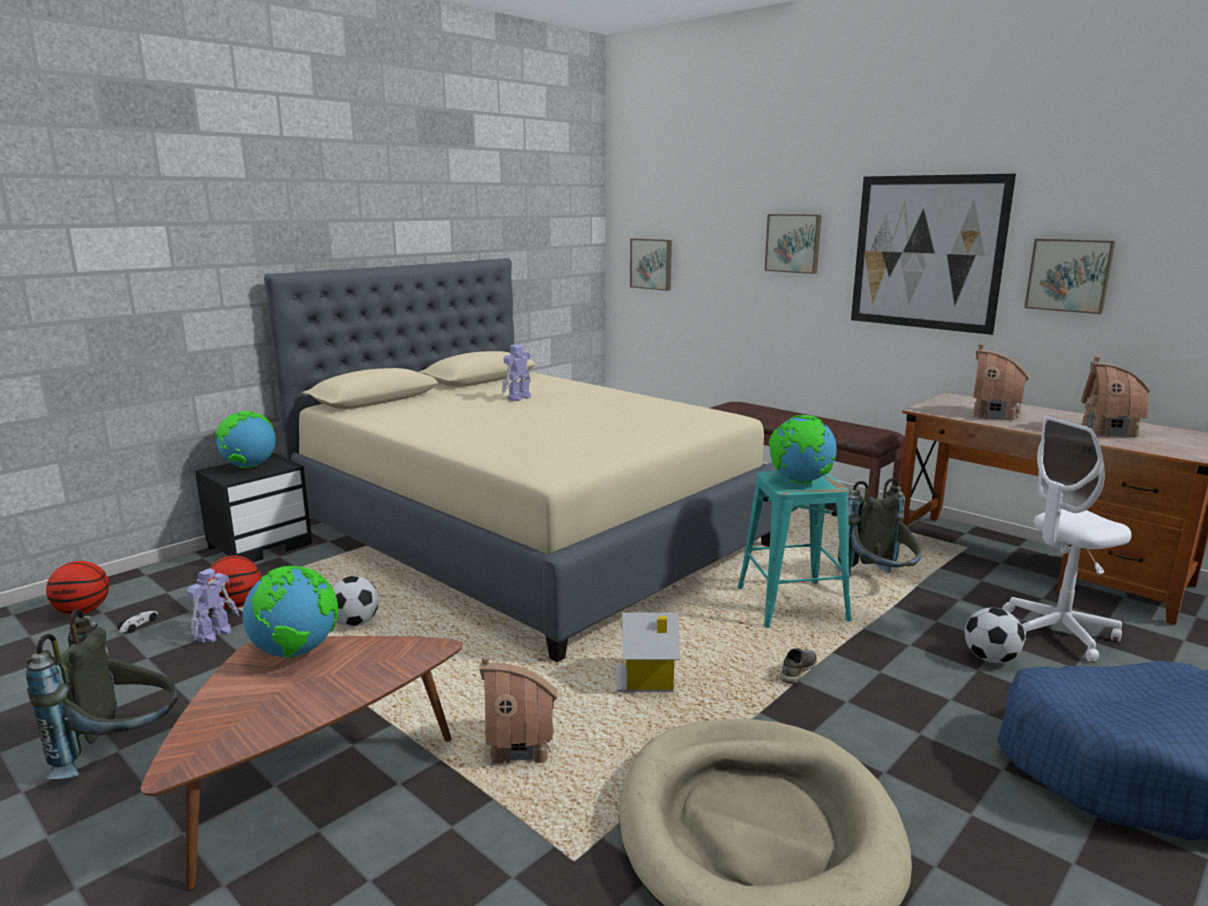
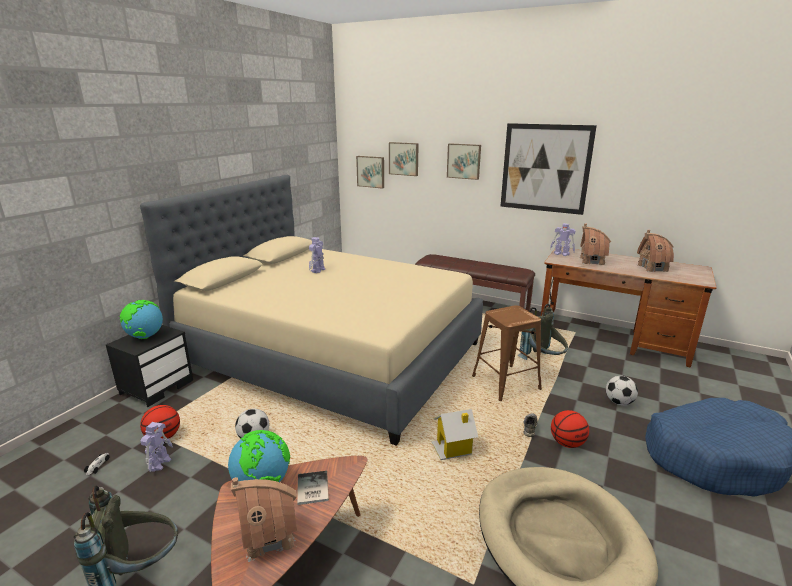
camera: 15 degrees left, 5 degrees up
(83, 611) = (47, 461): basketball -> basketball (567, 443)
(358, 667) = (311, 489): none -> book
(520, 746) = (403, 510): toy house -> toy house (270, 535)
(791, 604) = (505, 382): turquoise stool -> brown stool
(799, 481) = (512, 316): globe -> none
(945, 402) = (561, 254): none -> toy robot
(1057, 633) = (642, 381): white office chair -> none
(1069, 275) = (625, 182): picture -> picture (404, 158)

